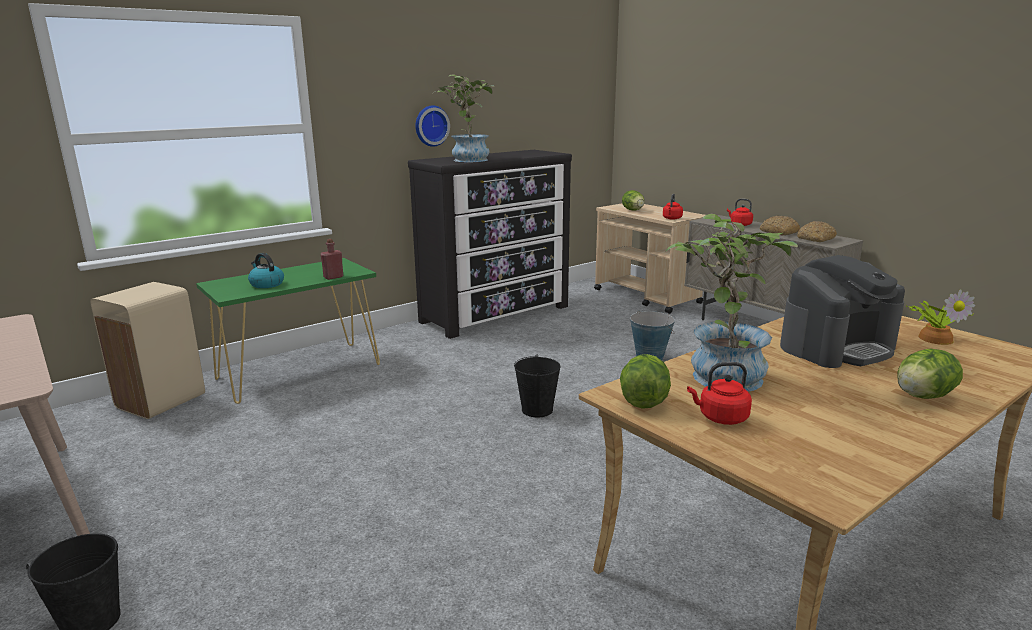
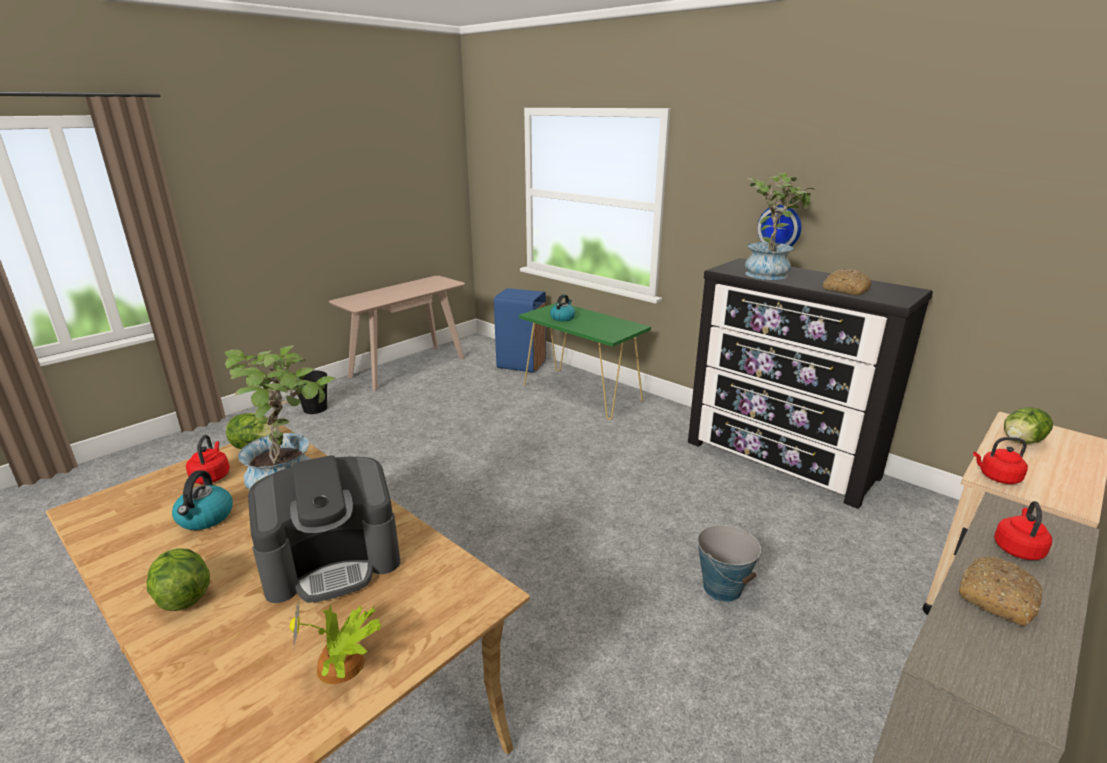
camera: 80 degrees right, 5 degrees up
(160, 401) = (521, 364): beige trash can -> blue trash can
(333, 277) = (590, 332): red bottle -> none
(537, 410) = (544, 510): black bucket -> none
(806, 407) = (205, 518): none -> kettle
(816, 239) = (981, 649): bread -> bread (845, 290)
(837, 347) = (333, 561): coffee machine -> coffee machine turned 75 degrees counterclockwise

